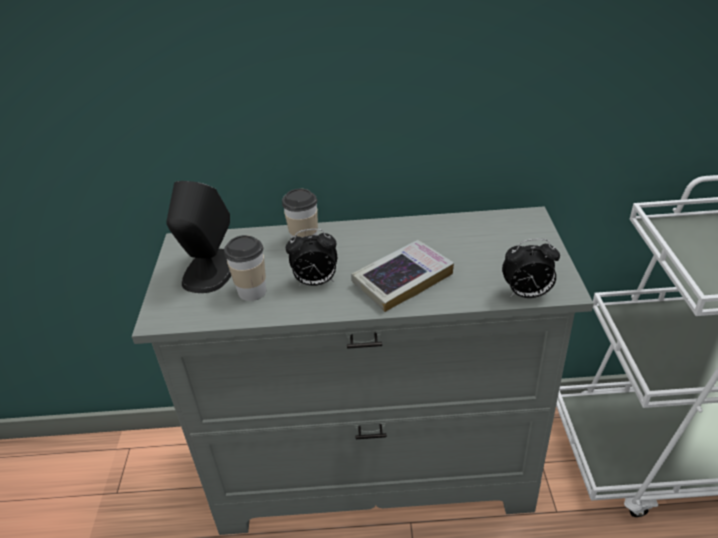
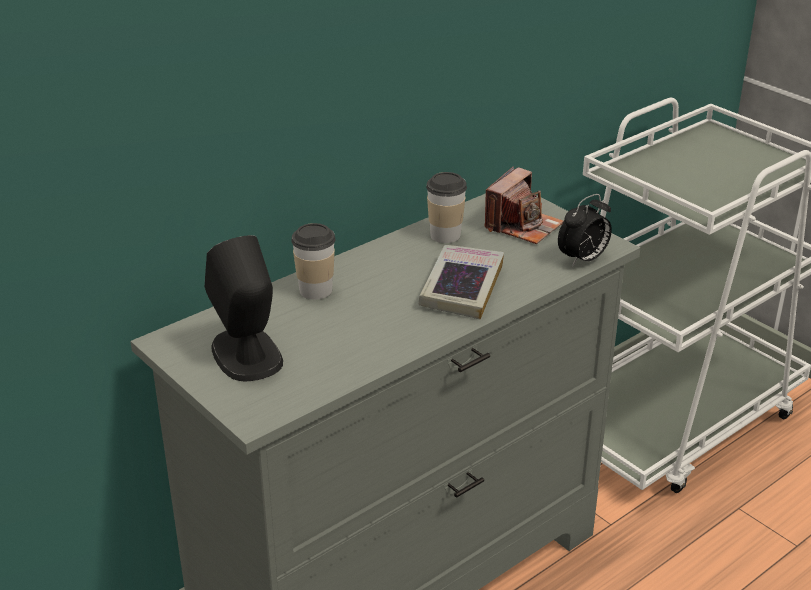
camera: 40 degrees left, 5 degrees down
(252, 291) = (323, 354): cup -> cup (445, 235)
(315, 282) = (379, 321): alarm clock -> none
(510, 246) = (523, 226): none -> camera

